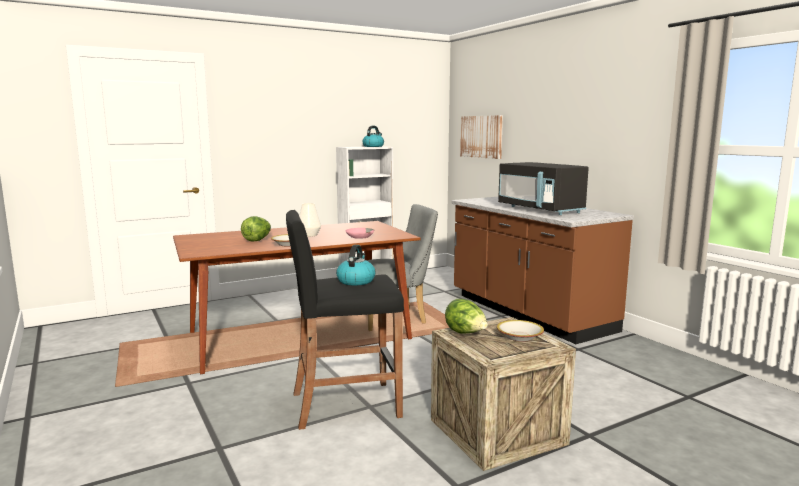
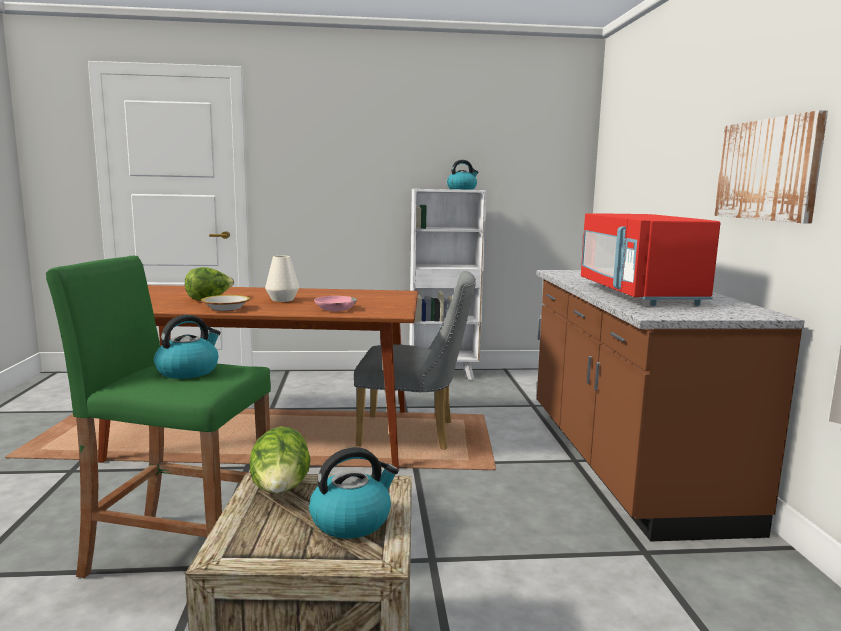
camera: 25 degrees right, 0 degrees up
(345, 405) = (180, 554): black stool -> green stool
(481, 136) = (625, 178): picture -> picture (767, 170)
(519, 337) = (352, 520): bowl -> kettle
(540, 209) = (639, 294): black microwave -> red microwave

